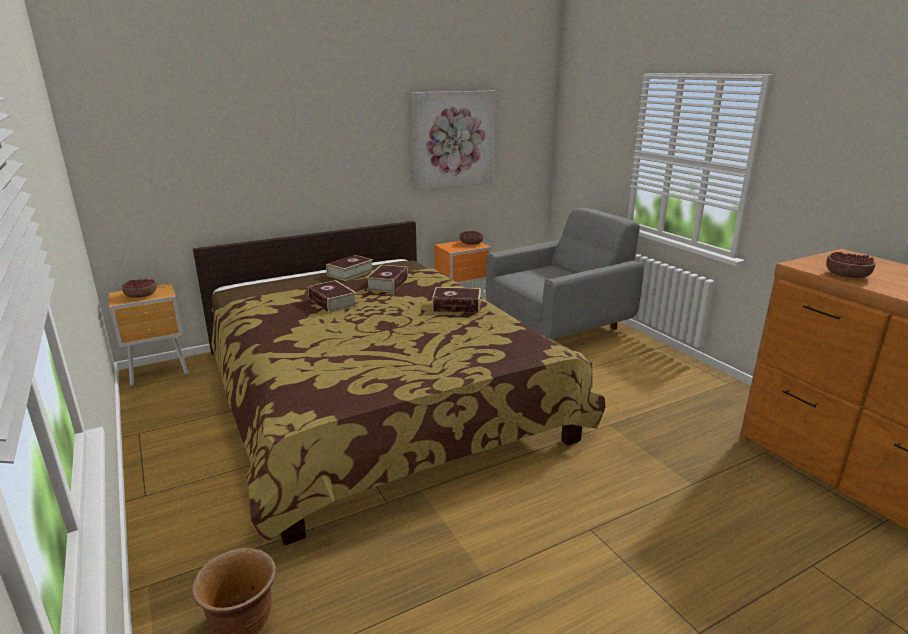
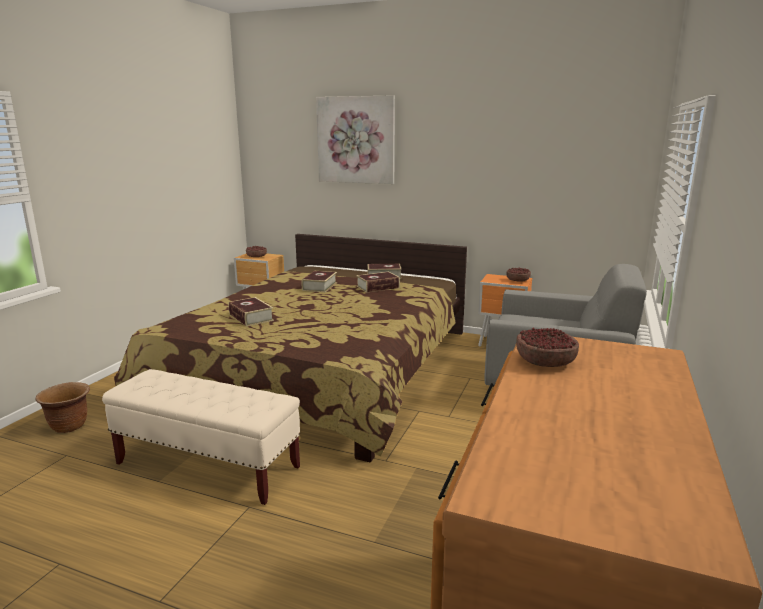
camera: 50 degrees right, 5 degrees down
(453, 139) = (517, 175): picture -> picture (356, 140)
(457, 306) = (375, 312): book -> book (251, 317)
(490, 531) = (208, 466): none -> beige bench

